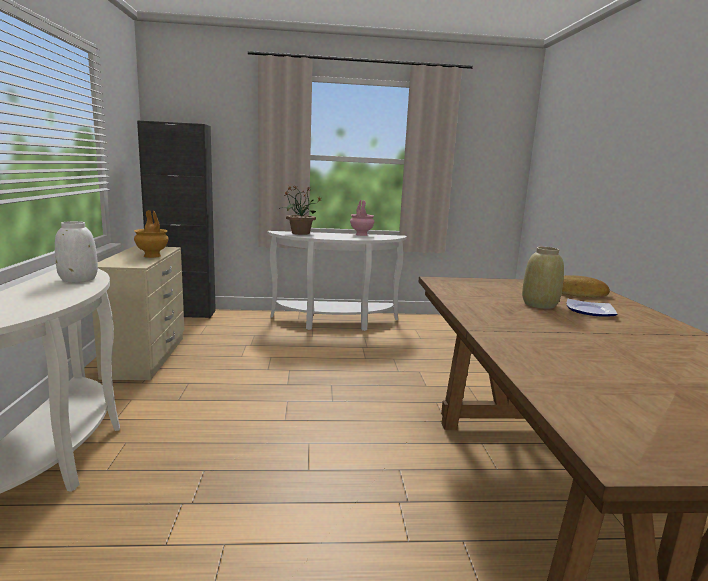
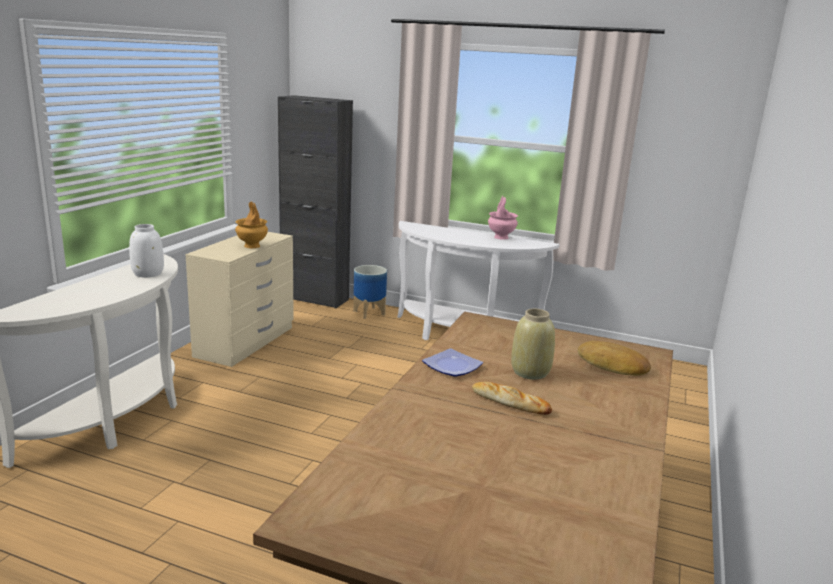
camera: 25 degrees right, 5 degrees up
(243, 317) = (369, 312): none -> planter
(300, 233) = (430, 228): potted plant -> none
(568, 325) = (510, 402): none -> bread
(591, 311) = (575, 392): plate -> plate (452, 367)

